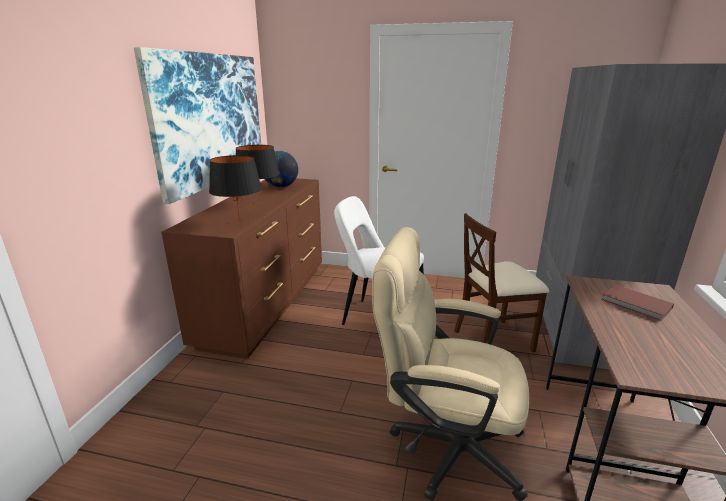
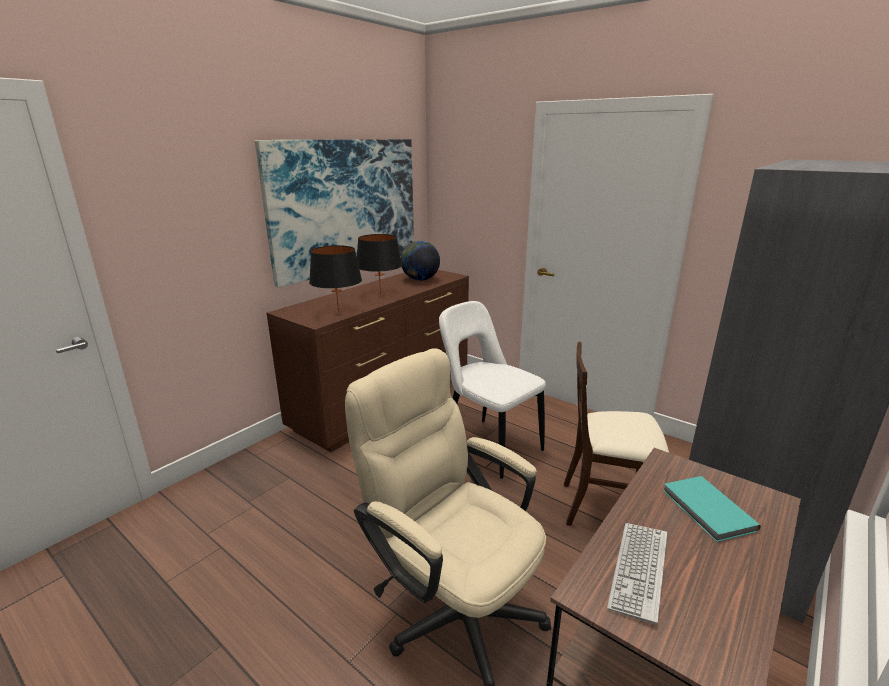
camera: 25 degrees right, 0 degrees up
(636, 304) = (707, 511): brown book -> turquoise book
(644, 350) = (639, 570): none -> keyboard

